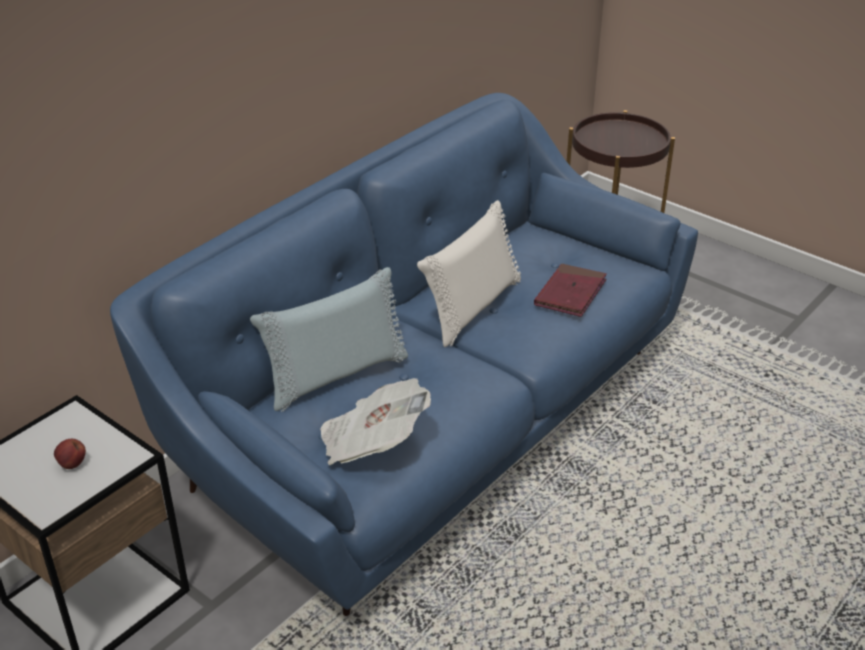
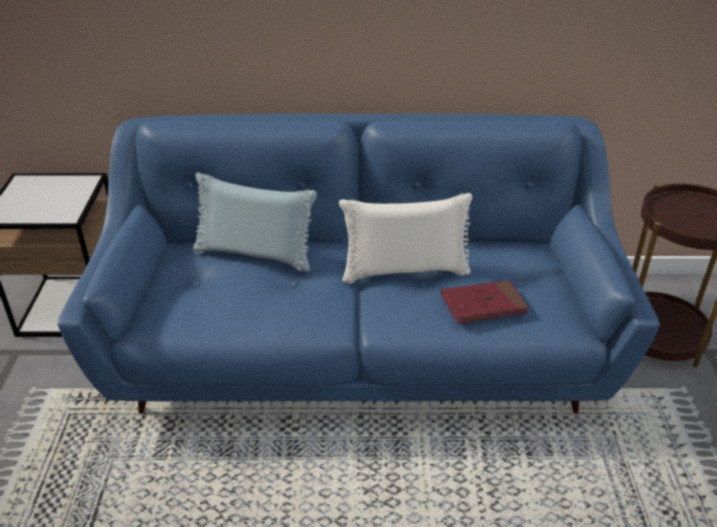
camera: 50 degrees right, 0 degrees up
(72, 464) = (43, 203): apple -> none
(372, 443) = (202, 304): newspaper -> none

